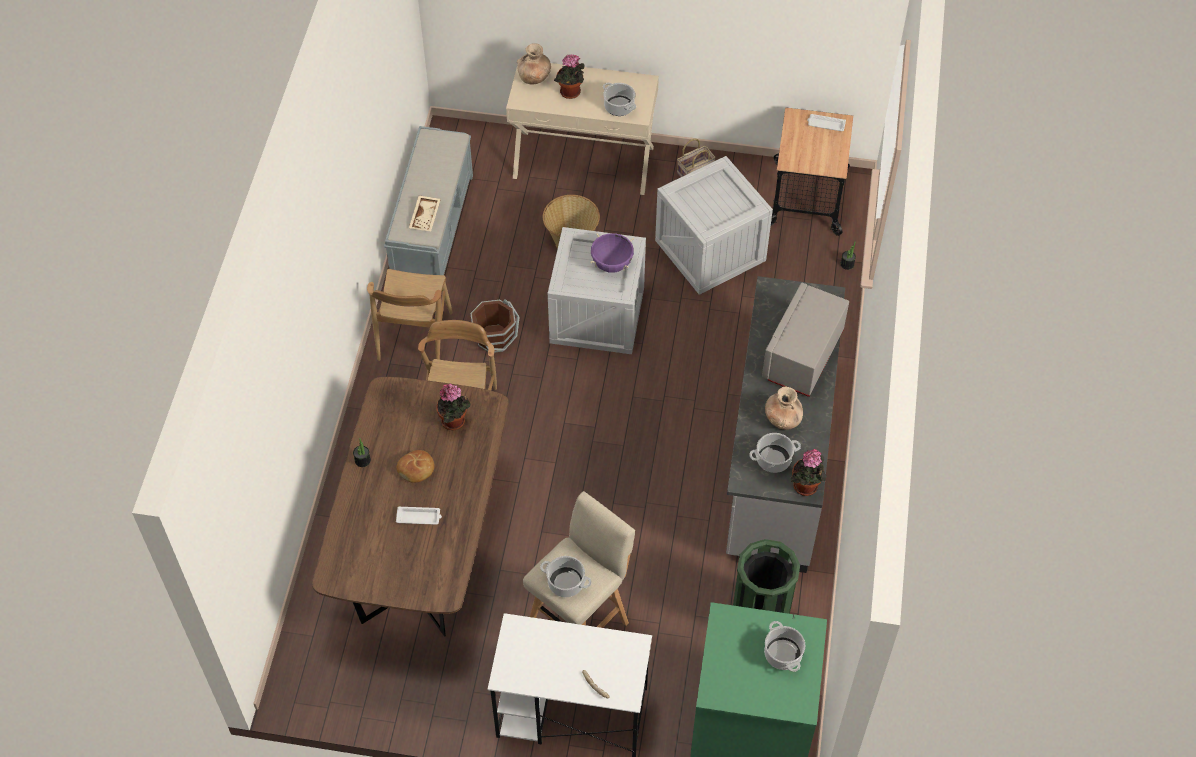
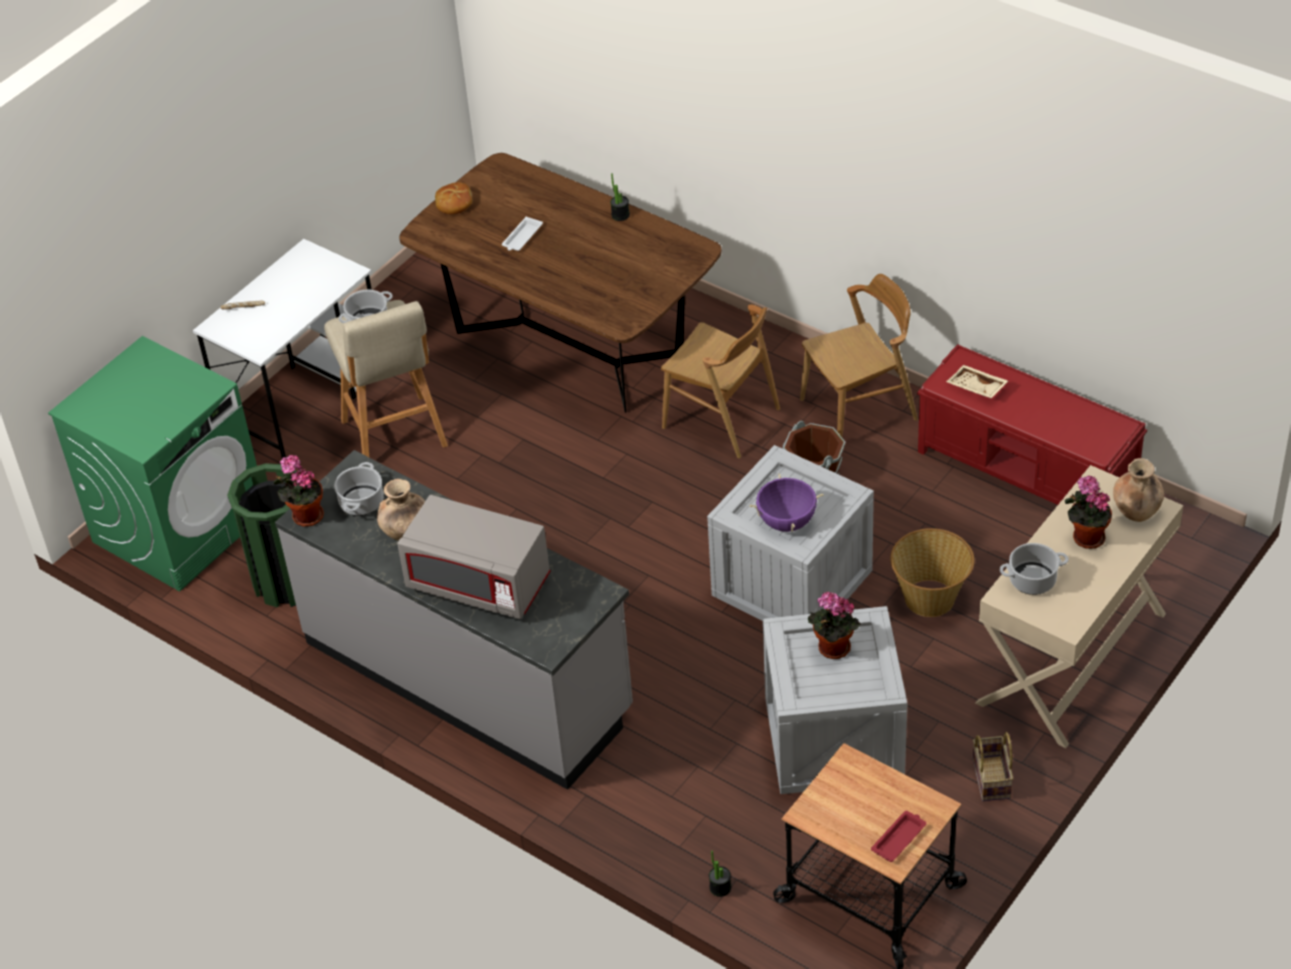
camera: 120 degrees right, 10 degrees down
(414, 336) = (859, 410): brown chair -> brown chair turned 120 degrees clockwise
(416, 469) = (580, 249): bread -> bread (454, 204)
(433, 227) = (1027, 471): grey bench -> red bench
(455, 422) = (619, 292): potted plant -> potted plant (832, 649)
(782, 654) = (137, 415): cooking pot -> none
(802, 356) = (479, 584): grey microwave -> grey microwave turned 150 degrees clockwise
(825, 124) = (899, 838): white tray -> red tray

